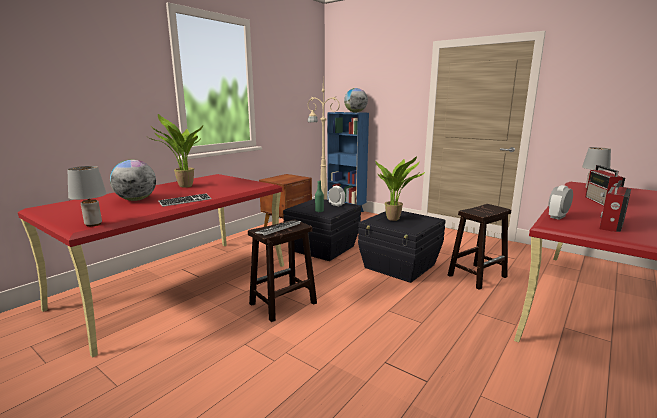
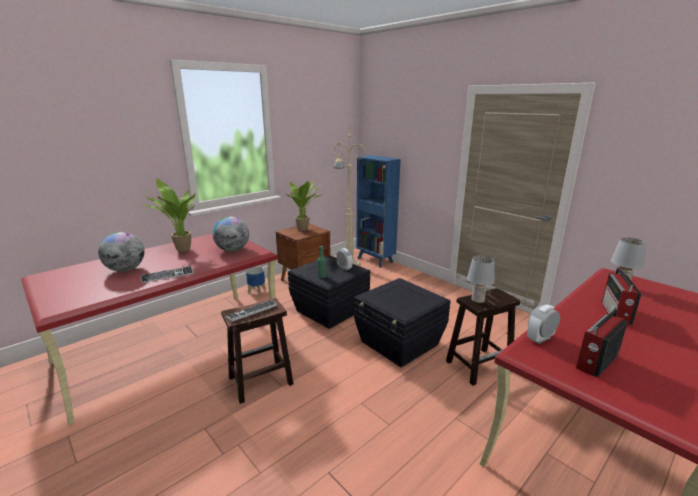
camera: 10 degrees right, 5 degrees up
(93, 224) = (66, 307): grey table lamp -> grey table lamp (478, 301)
(243, 239) = (257, 291): none -> planter
(355, 112) = (385, 158): globe -> globe (232, 250)
(395, 219) = (394, 295): potted plant -> potted plant (304, 229)

